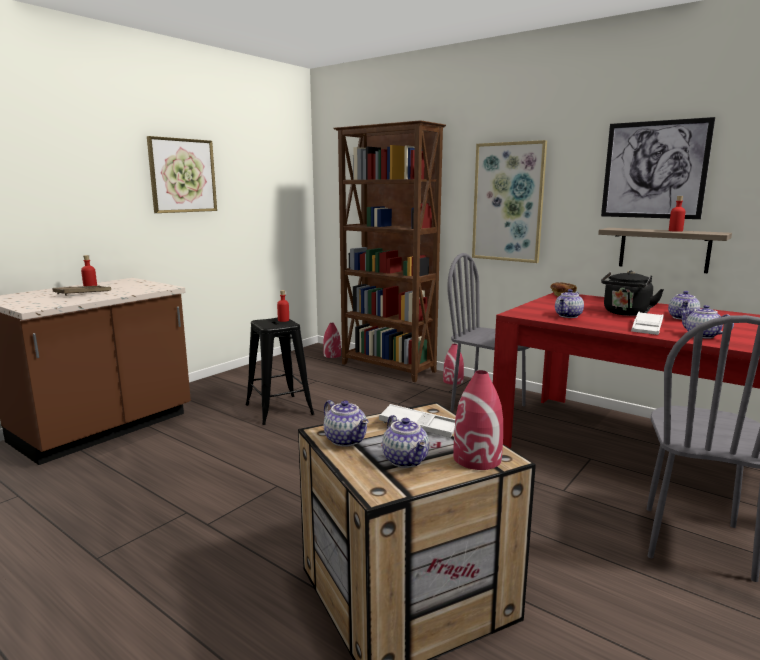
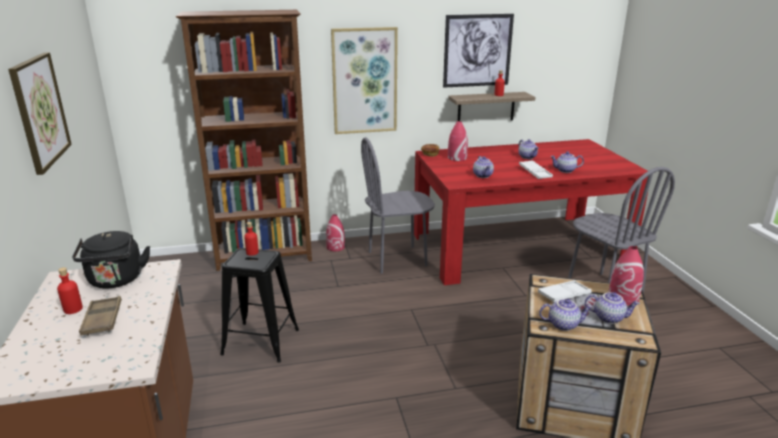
camera: 50 degrees left, 10 degrees up
(332, 355) = (186, 266): red vase -> red vase (457, 158)
(626, 313) = (499, 162): black kettle -> black kettle (116, 281)

